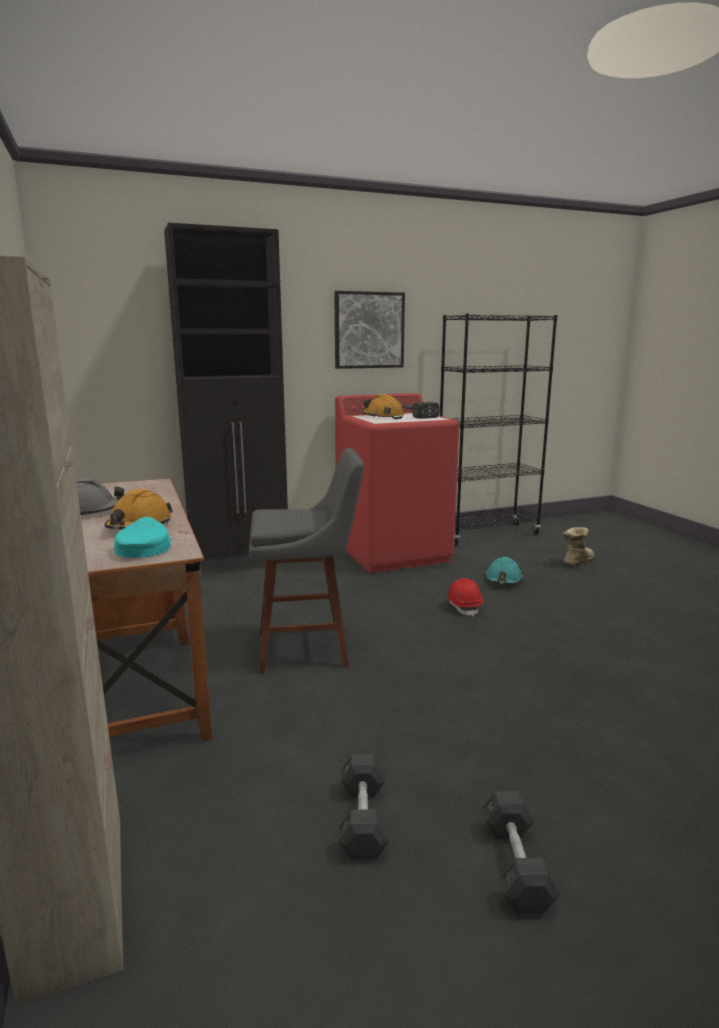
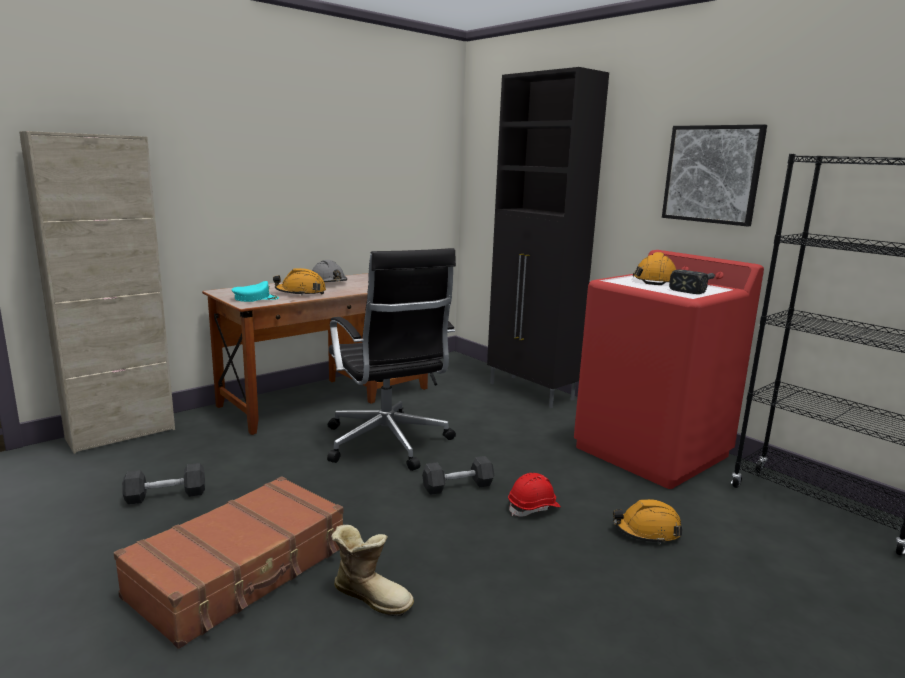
camera: 70 degrees right, 0 degrees up
(308, 648) = (388, 444): grey stool -> black office chair
(503, 580) = (647, 531): turquoise hard hat -> orange hard hat
(516, 865) = (108, 558): grey dumbbell -> grey dumbbell (458, 486)
(549, 756) = (241, 572): none -> brown suitcase
(576, 561) = (814, 599): boot -> boot (372, 595)

